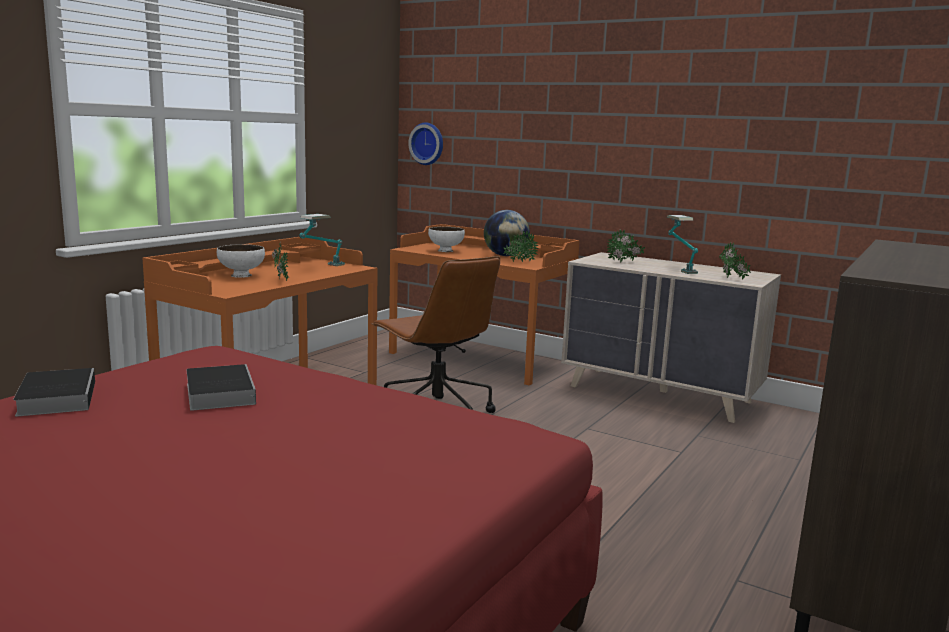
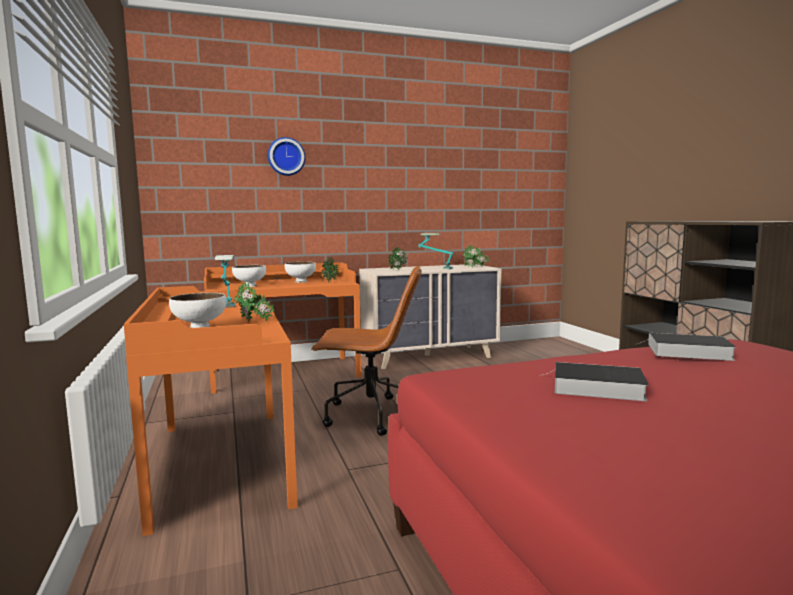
camera: 50 degrees left, 5 degrees down
(57, 397) = (565, 445): book -> book (686, 352)
(428, 143) = (179, 194): wall clock -> wall clock (286, 157)
(505, 255) = (301, 281): globe -> white bowl

